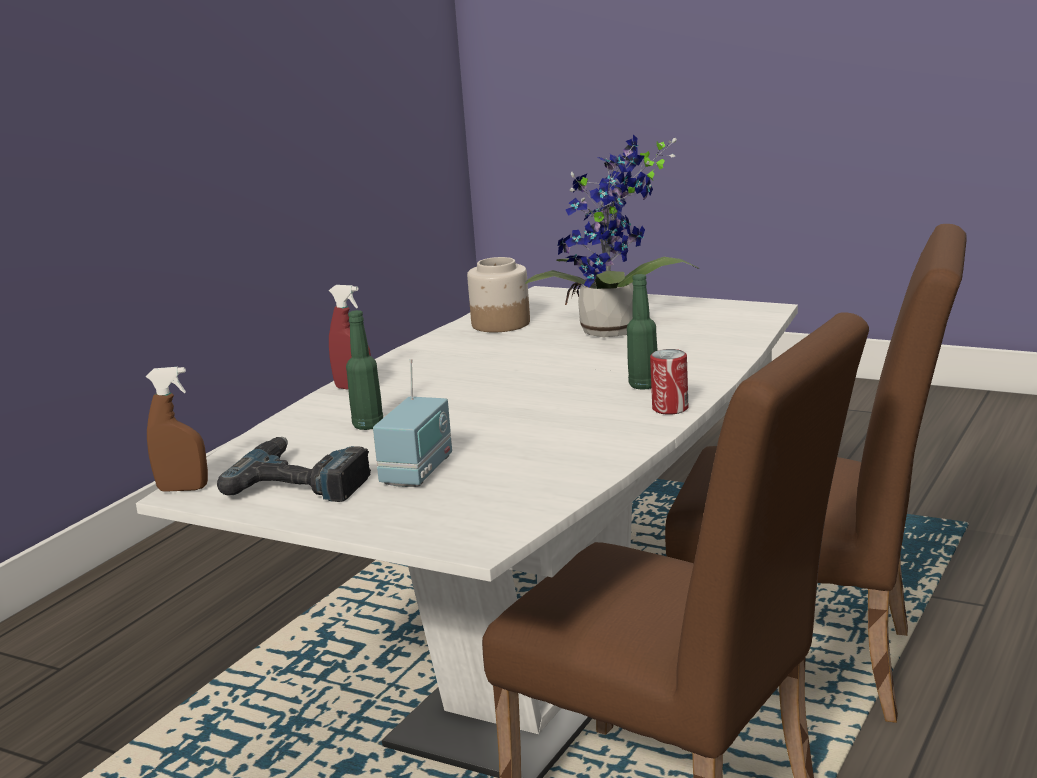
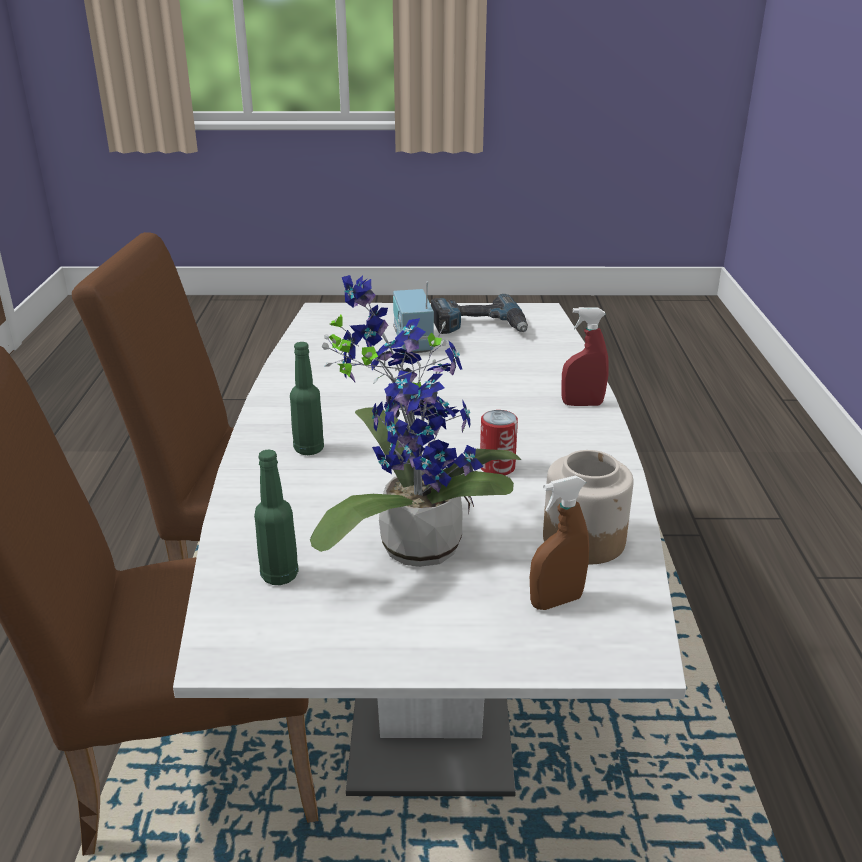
camera: 150 degrees right, 10 degrees up
(183, 489) = (546, 311): brown spray bottle -> brown spray bottle (556, 601)
(368, 425) = (505, 370): green bottle -> green bottle (280, 575)
(670, 408) = (267, 423): can -> can (497, 467)

